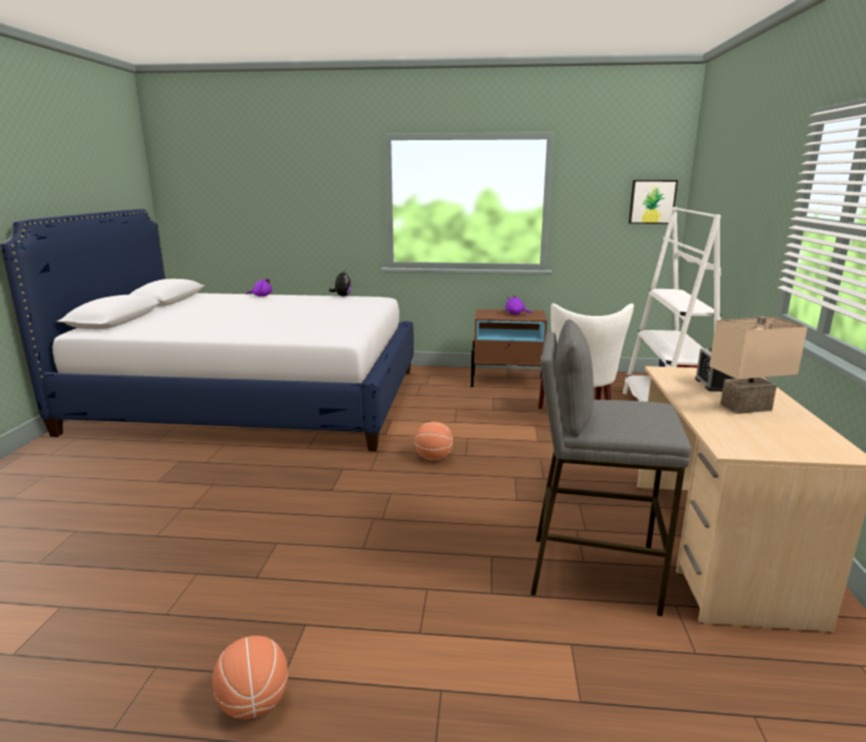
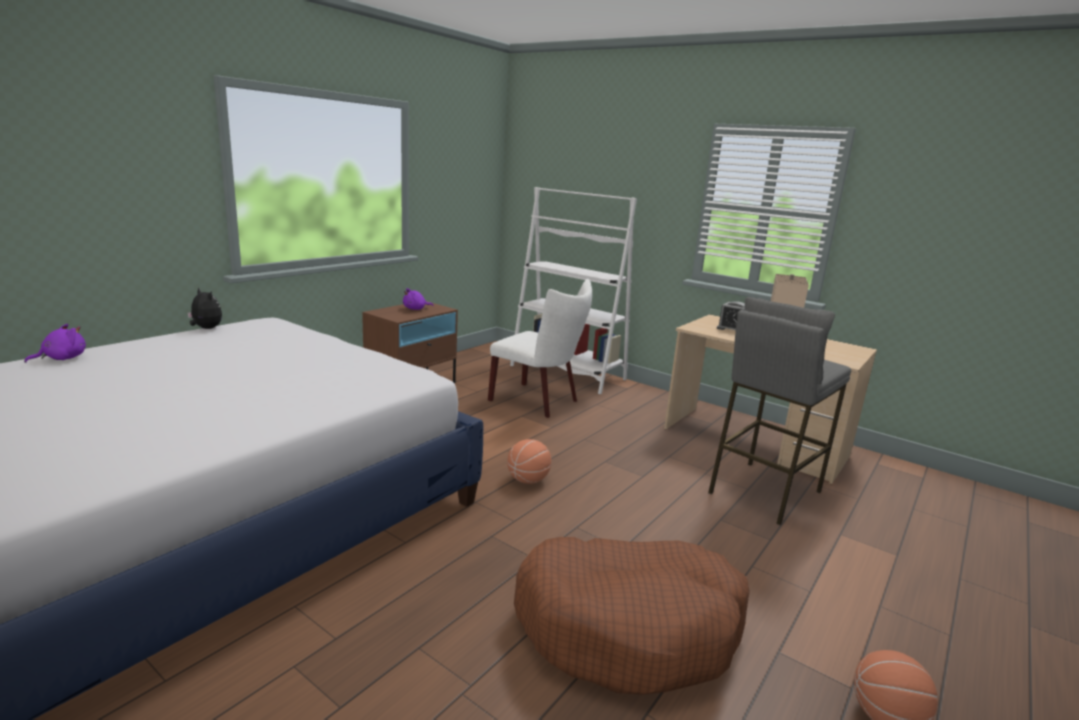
camera: 60 degrees left, 0 degrees up
(283, 545) = (629, 627): none -> brown dog bed
(652, 202) = (482, 180): picture -> none

